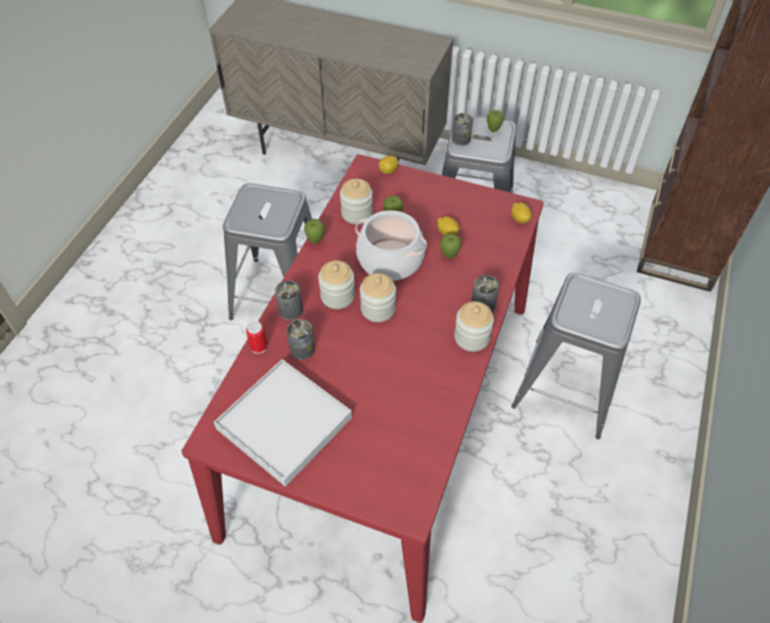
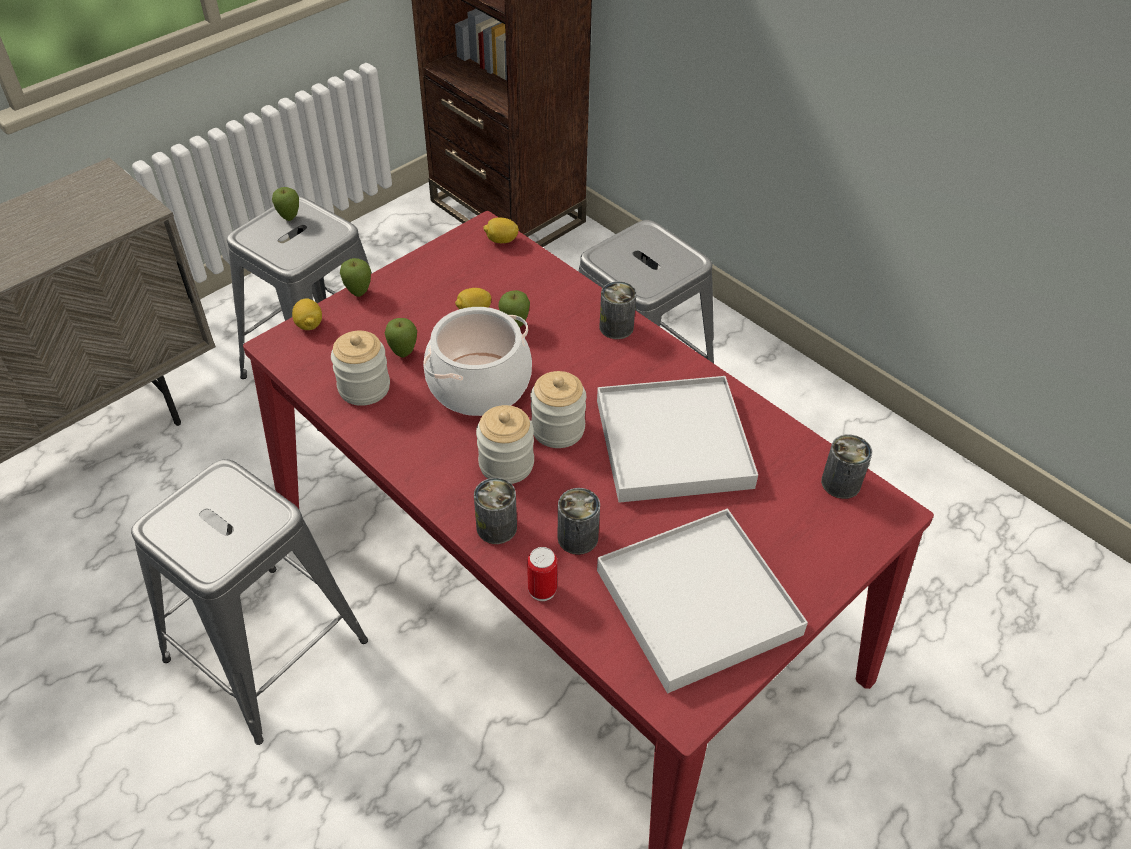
camera: 65 degrees left, 5 degrees down
(315, 241) = (382, 453): apple -> apple (359, 293)
(401, 369) = (673, 443): none -> white tray
(461, 139) = (277, 252): can -> can (840, 483)
(471, 337) = (661, 357): jar -> none

